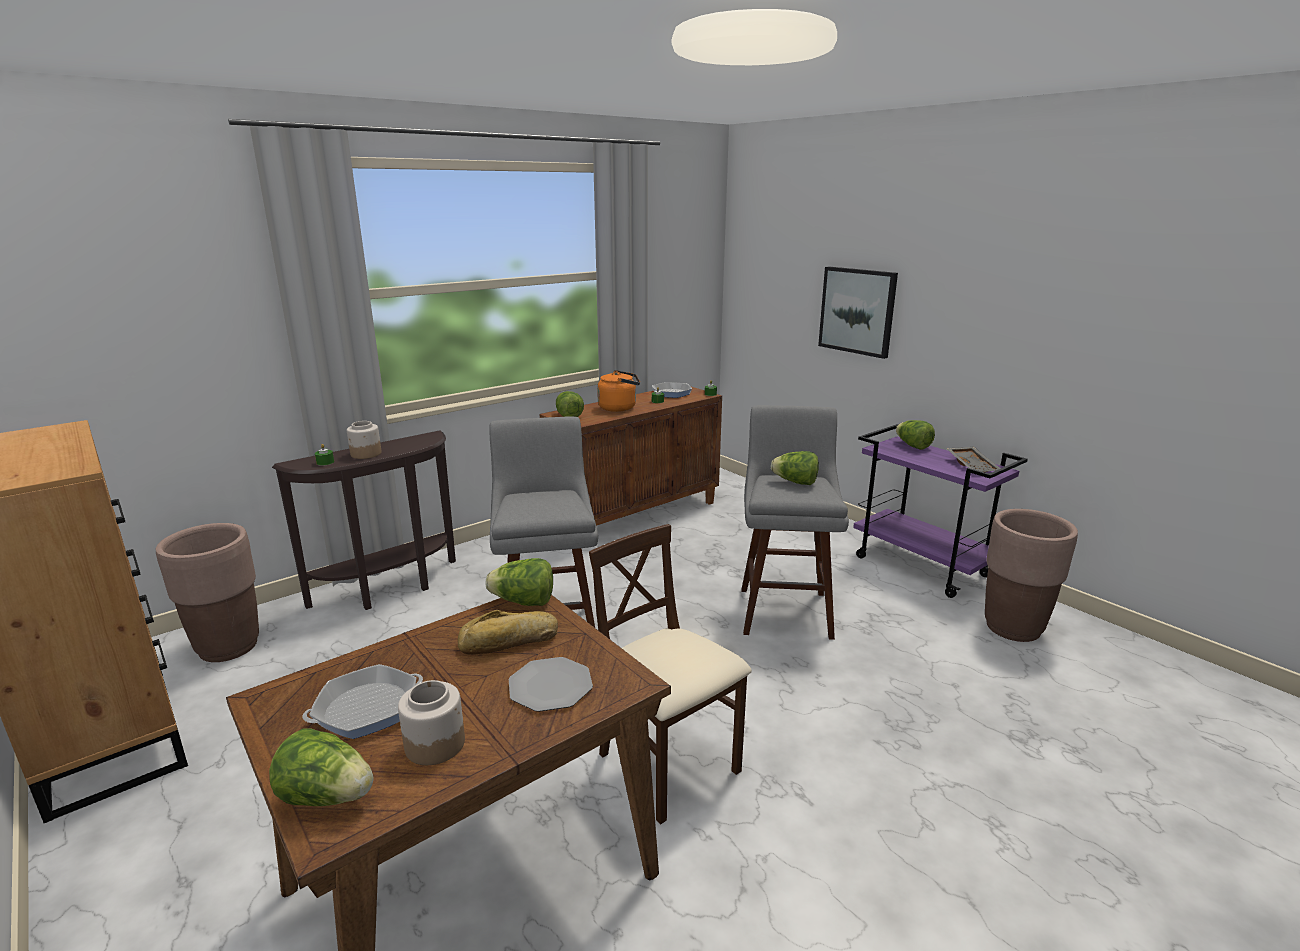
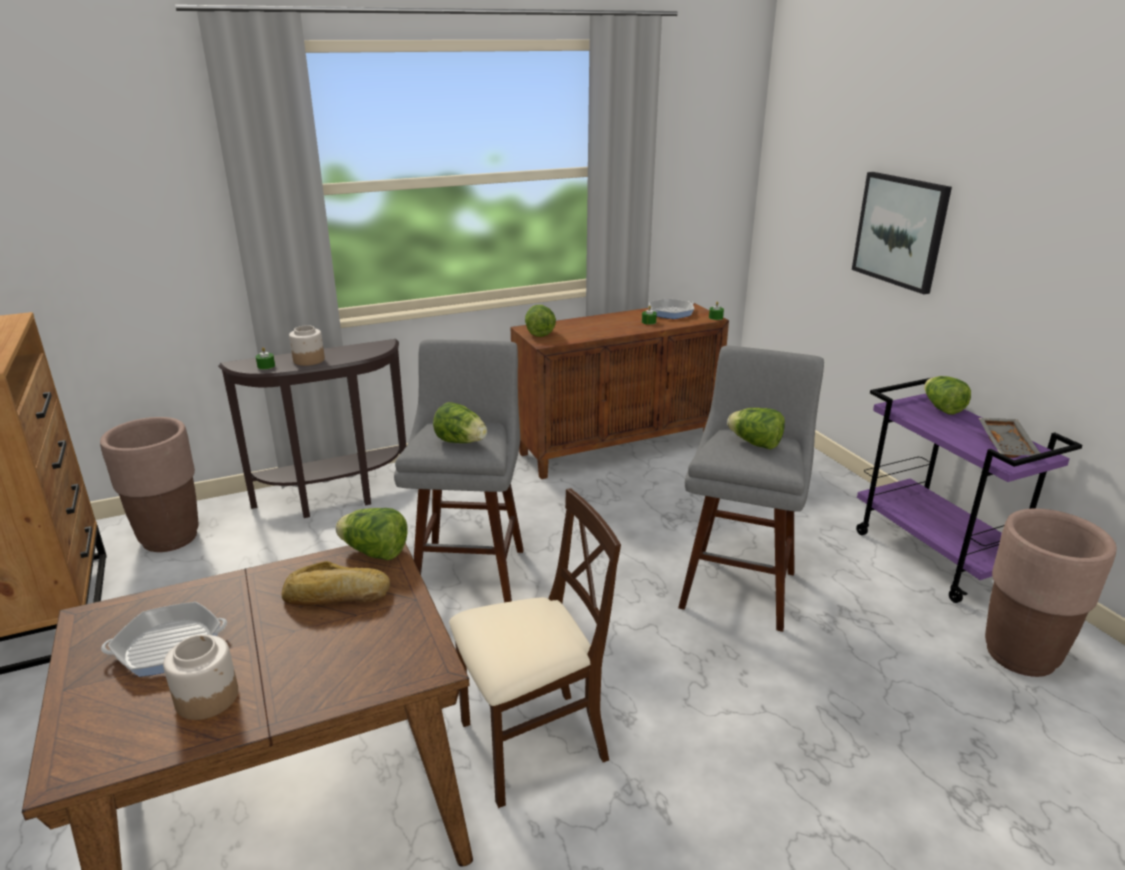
camera: 15 degrees right, 5 degrees up
(328, 796) = (88, 732): lettuce -> lettuce (461, 442)
(550, 686) = (348, 655): plate -> none
(619, 408) = (601, 327): orange kettle -> none
(668, 765) = (532, 744): beige chair -> beige chair turned 90 degrees clockwise

